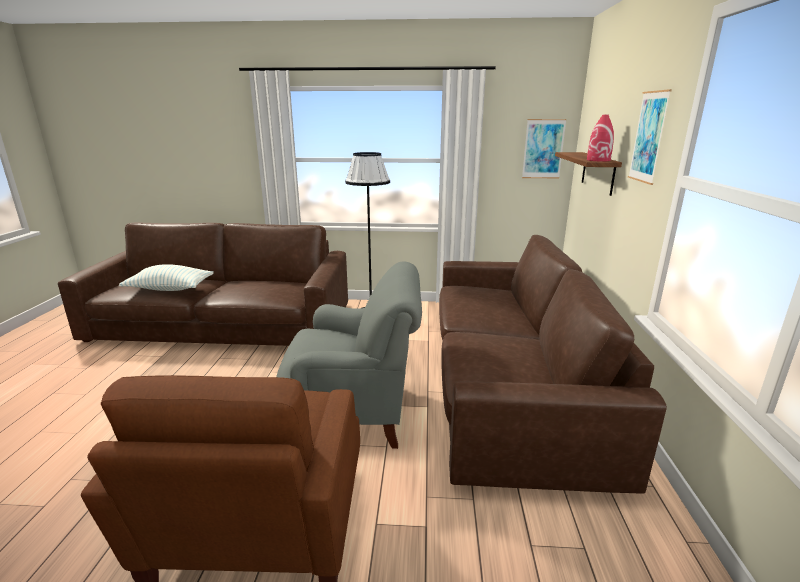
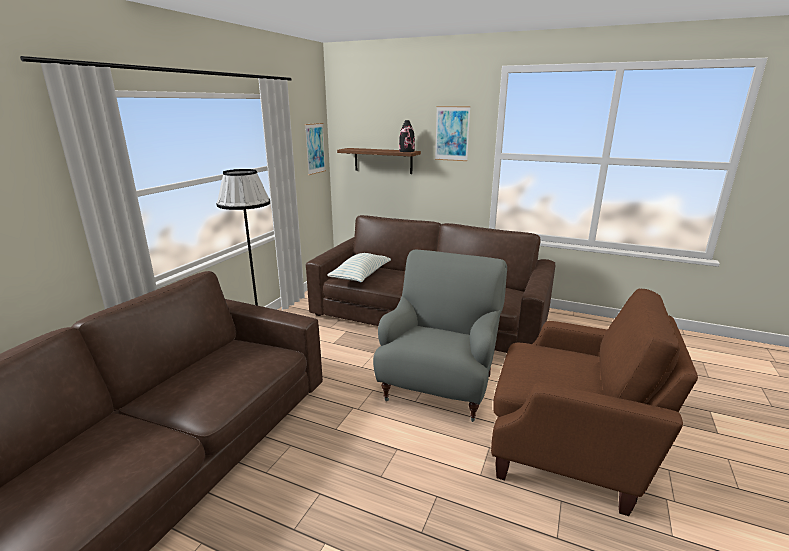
camera: 70 degrees left, 0 degrees up
(170, 289) = (120, 456): pillow -> pillow (361, 276)
(598, 160) = (407, 151): red vase -> black vase

